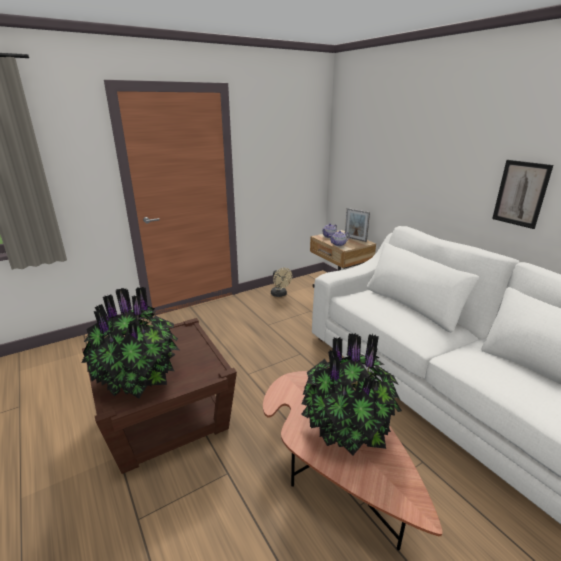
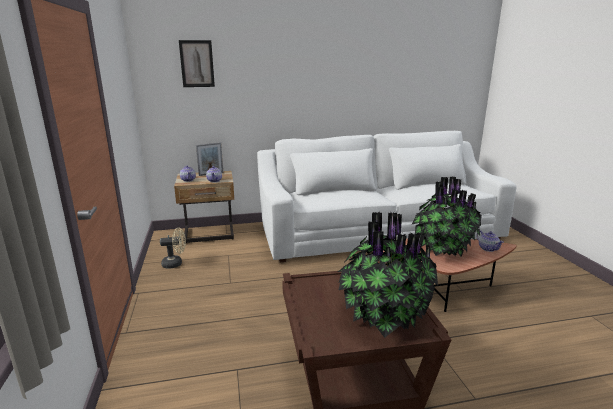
camera: 70 degrees left, 5 degrees down
(389, 485) = (488, 248): none -> teapot
(521, 193) = (347, 96): picture -> picture (197, 64)

